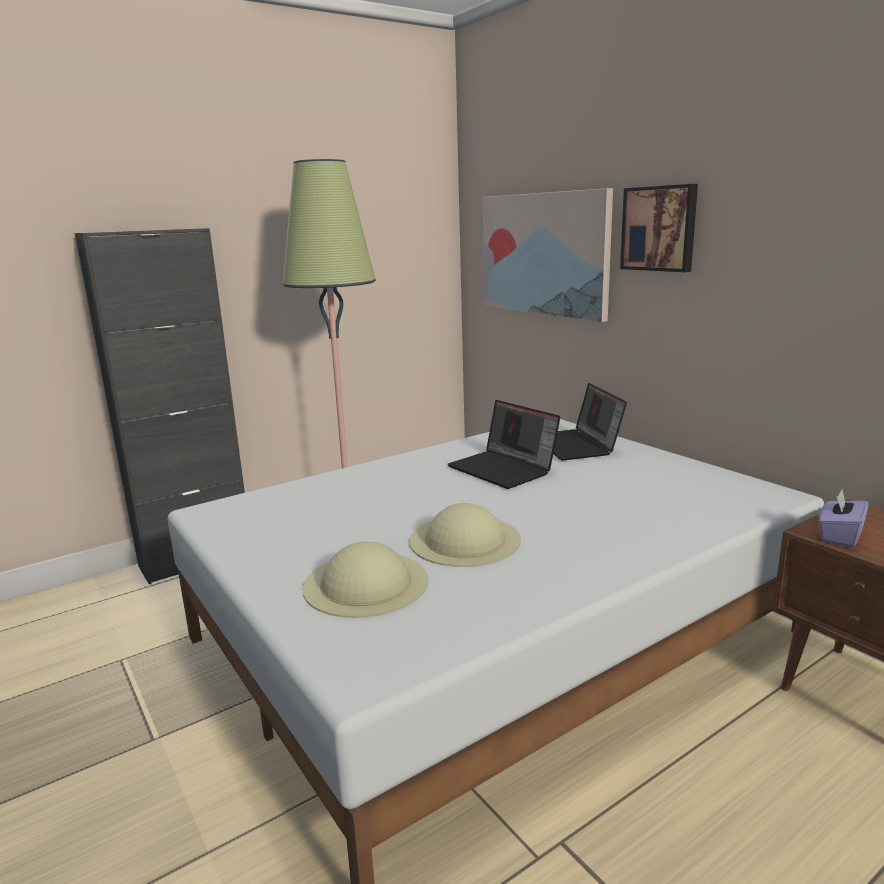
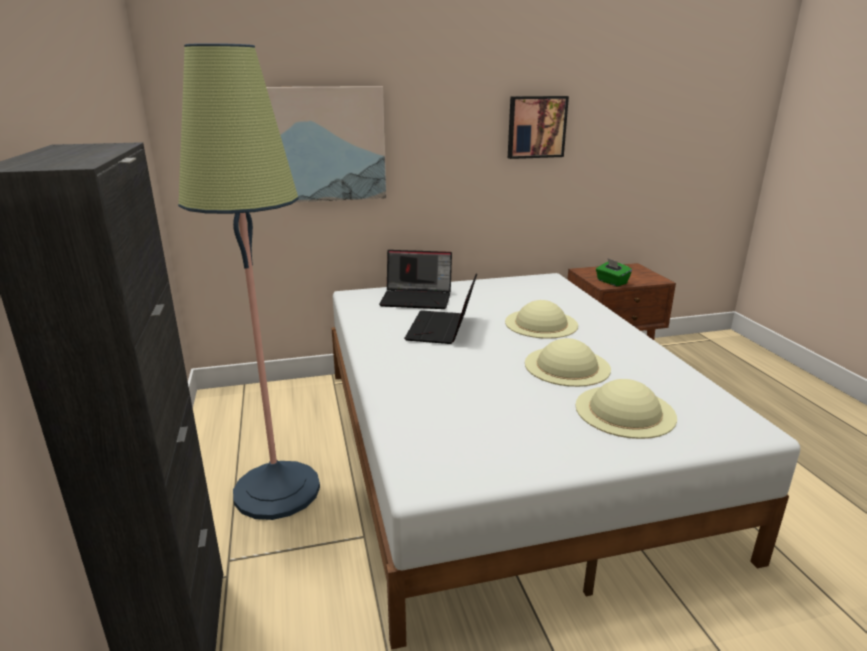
camera: 70 degrees left, 5 degrees up
(504, 469) = (442, 329): laptop -> laptop turned 120 degrees clockwise
(584, 511) = (541, 323): none -> beige hat
(659, 228) = (429, 119): picture -> picture (536, 127)
(839, 536) = (611, 282): purple tissue box -> green tissue box

